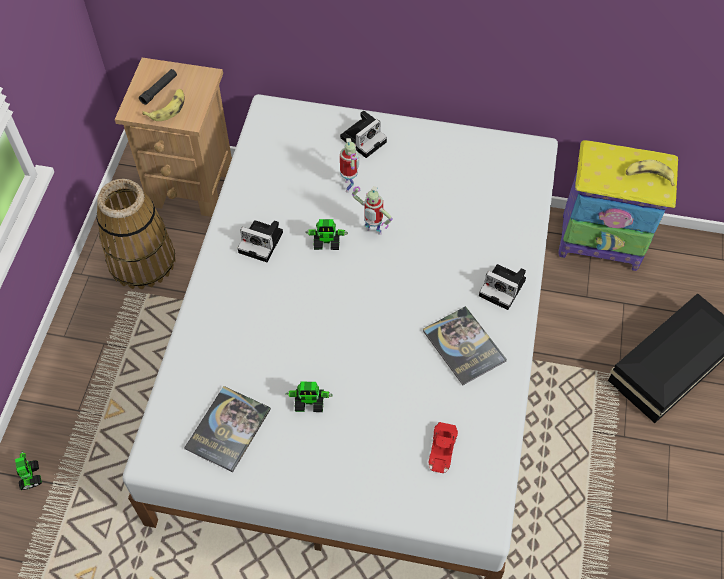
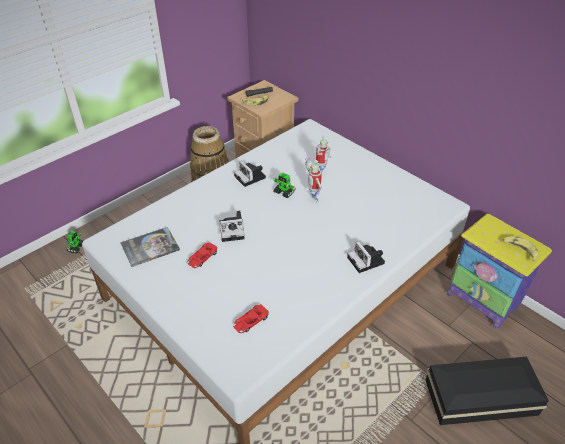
camera: 35 degrees right, 15 degrees down
(310, 402) = (202, 258): toy robot -> red toy car
(364, 138) = (349, 158): camera -> camera (233, 230)
(464, 346) = (314, 277): book -> none

